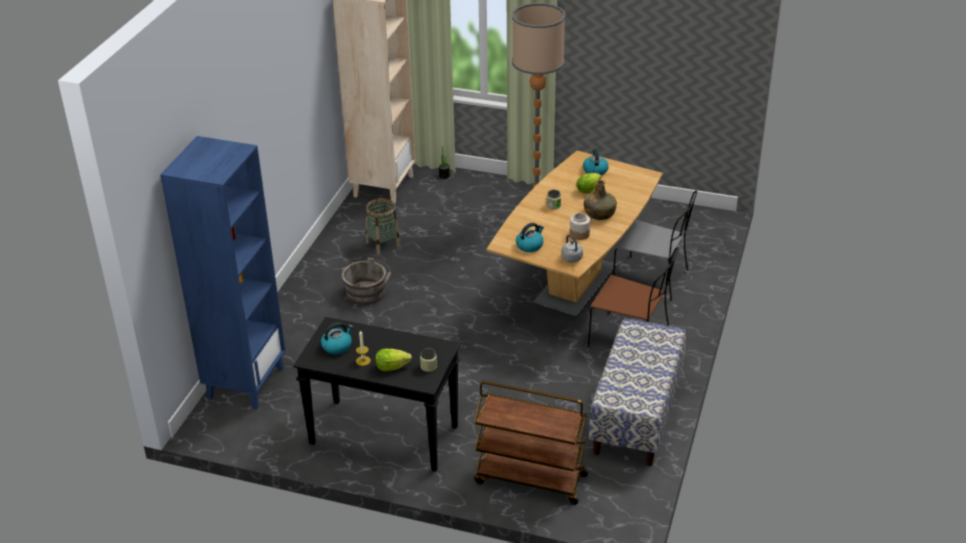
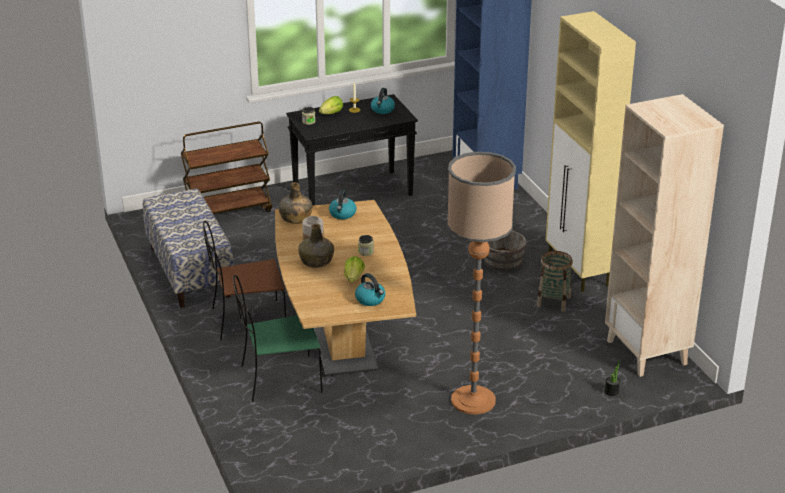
camera: 140 degrees right, 5 degrees down
(326, 258) = (578, 271): none -> beige cabinet
(572, 259) = (295, 218): grey kettle -> green bottle
(652, 279) = (279, 379): grey chair -> green chair

